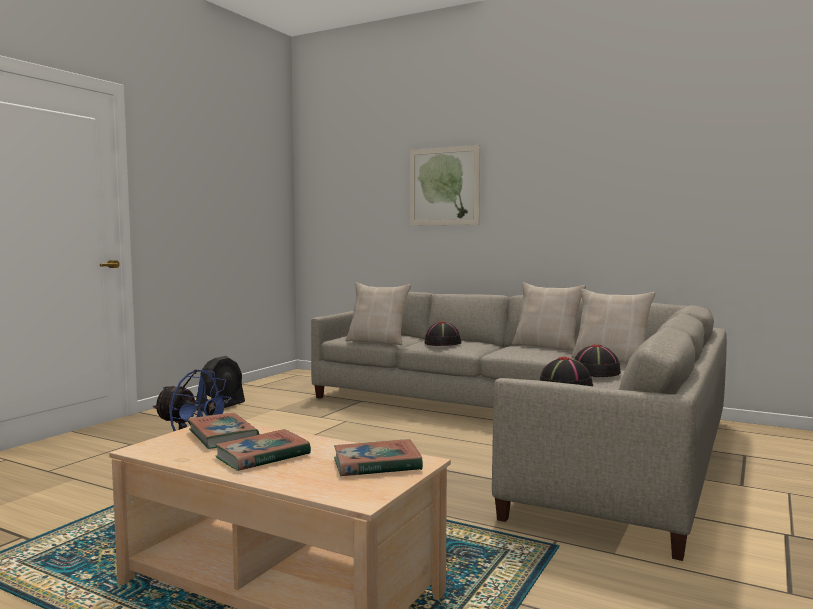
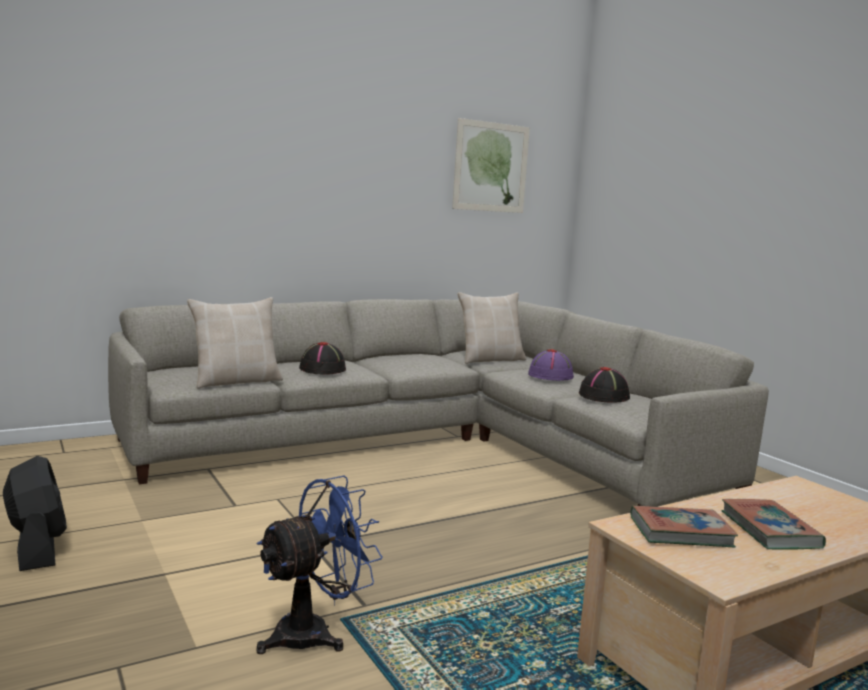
camera: 60 degrees left, 5 degrees up
(377, 464) = (808, 498): book -> none
(444, 186) = (233, 157): picture -> picture (491, 167)
(547, 346) = (409, 355): beige pillow -> none
(595, 373) = (551, 376): black hat -> purple hat

